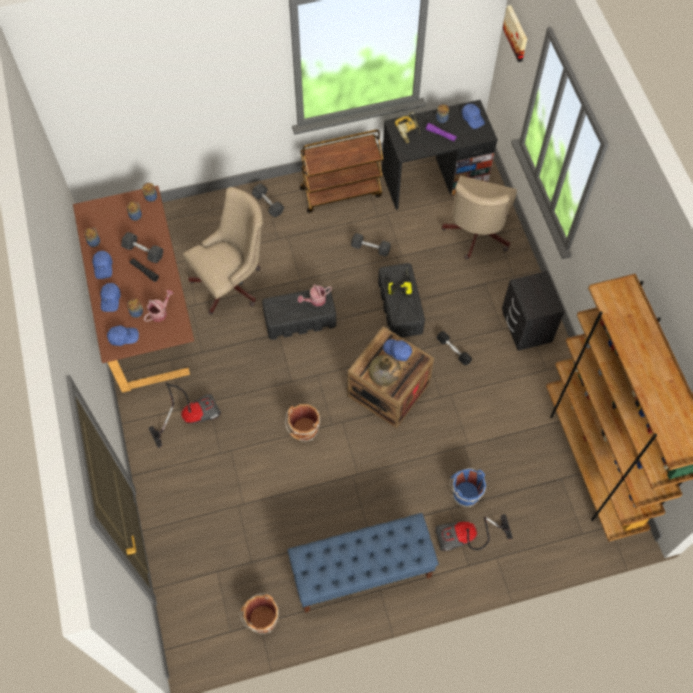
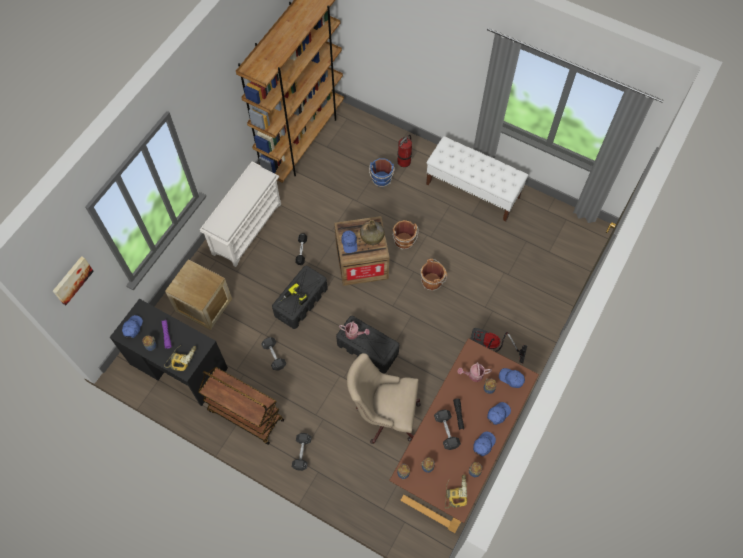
camera: 135 degrees left, 0 degrees up
(97, 217) = (455, 492): none -> power drill
(261, 618) = (544, 212): brown bucket -> brown bucket (404, 242)
(361, 572) = (473, 190): blue bench -> white bench
(467, 538) = (404, 161): vacuum cleaner -> fire extinguisher
(475, 235) = (204, 305): beige office chair -> crate
(526, 327) = (247, 228): black nightstand -> white shoe rack

